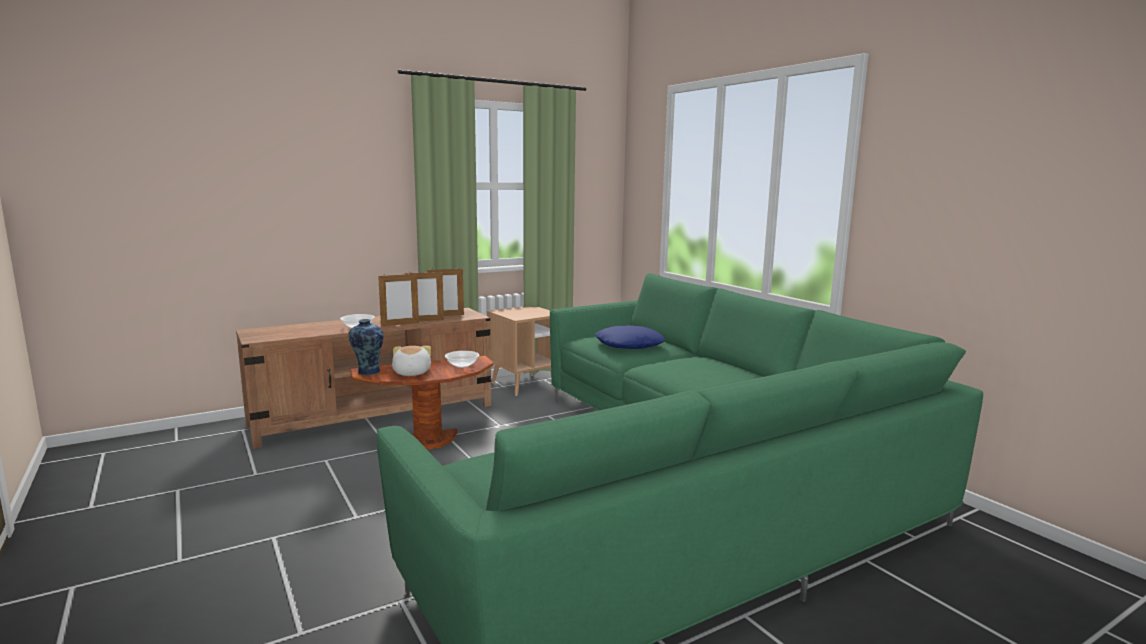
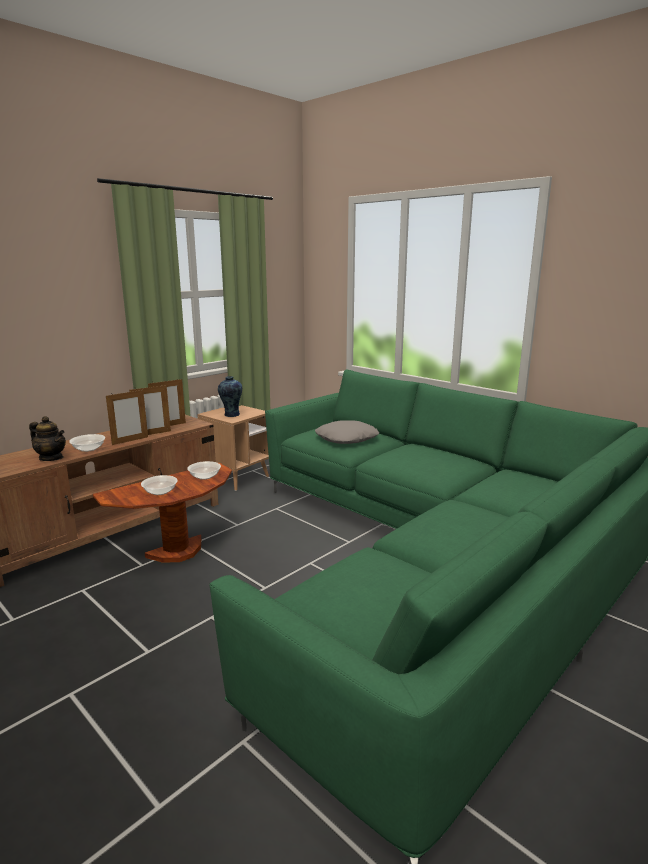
camera: 15 degrees left, 5 degrees up
(320, 331) = (51, 458): none -> teapot
(367, 372) = (114, 496): vase -> vase (231, 415)
(411, 373) = (160, 492): plush toy -> bowl
(629, 345) = (346, 438): blue pillow -> grey pillow

